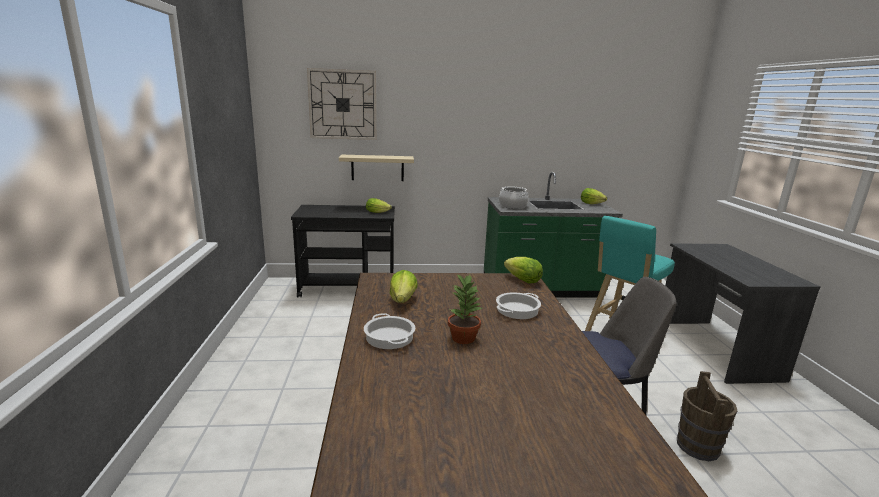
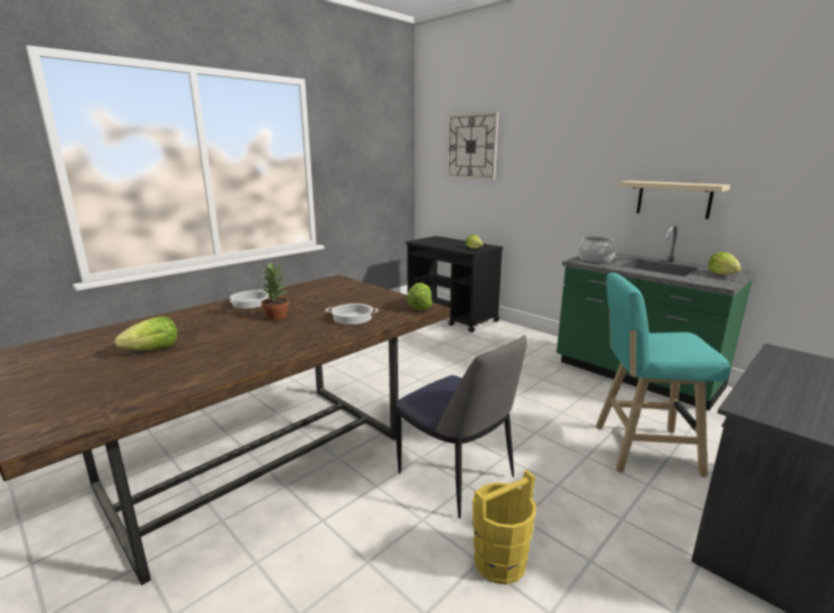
camera: 50 degrees right, 0 degrees up
(377, 168) = (494, 207): beige shelf -> beige shelf (673, 199)
(403, 300) = (311, 292): lettuce -> lettuce (153, 350)
(697, 446) = (500, 561): brown bucket -> yellow bucket

